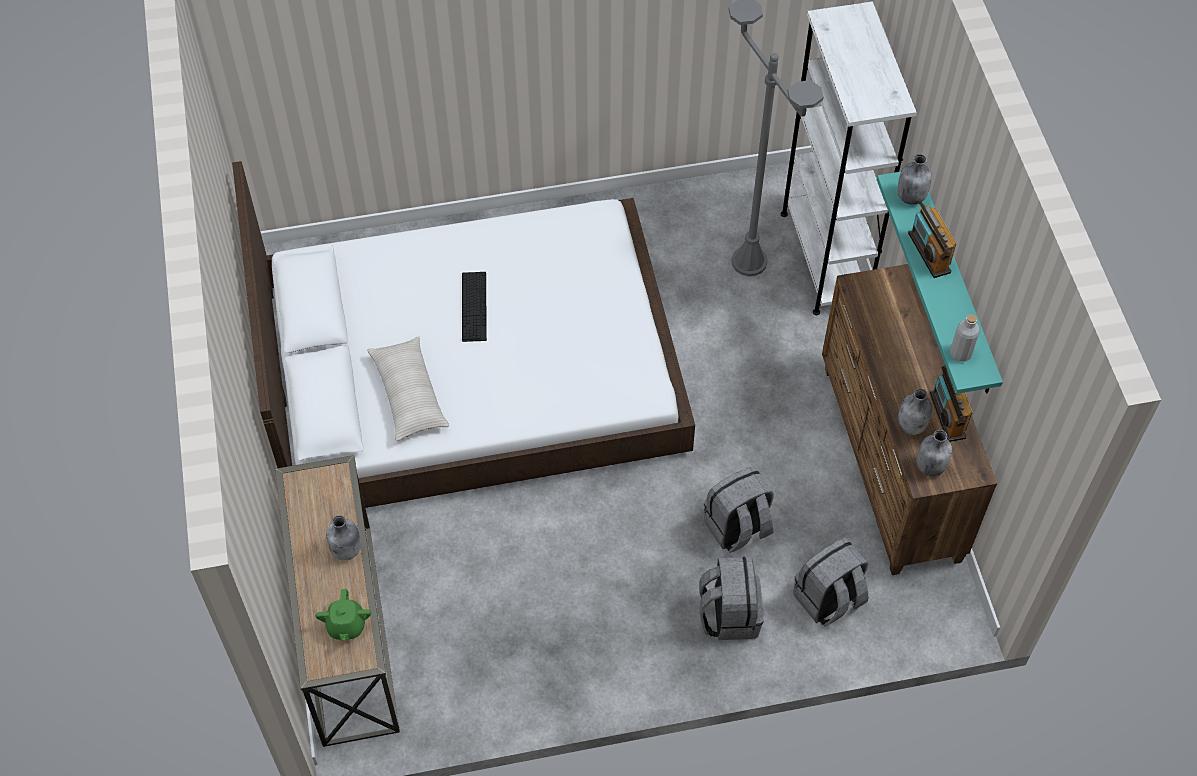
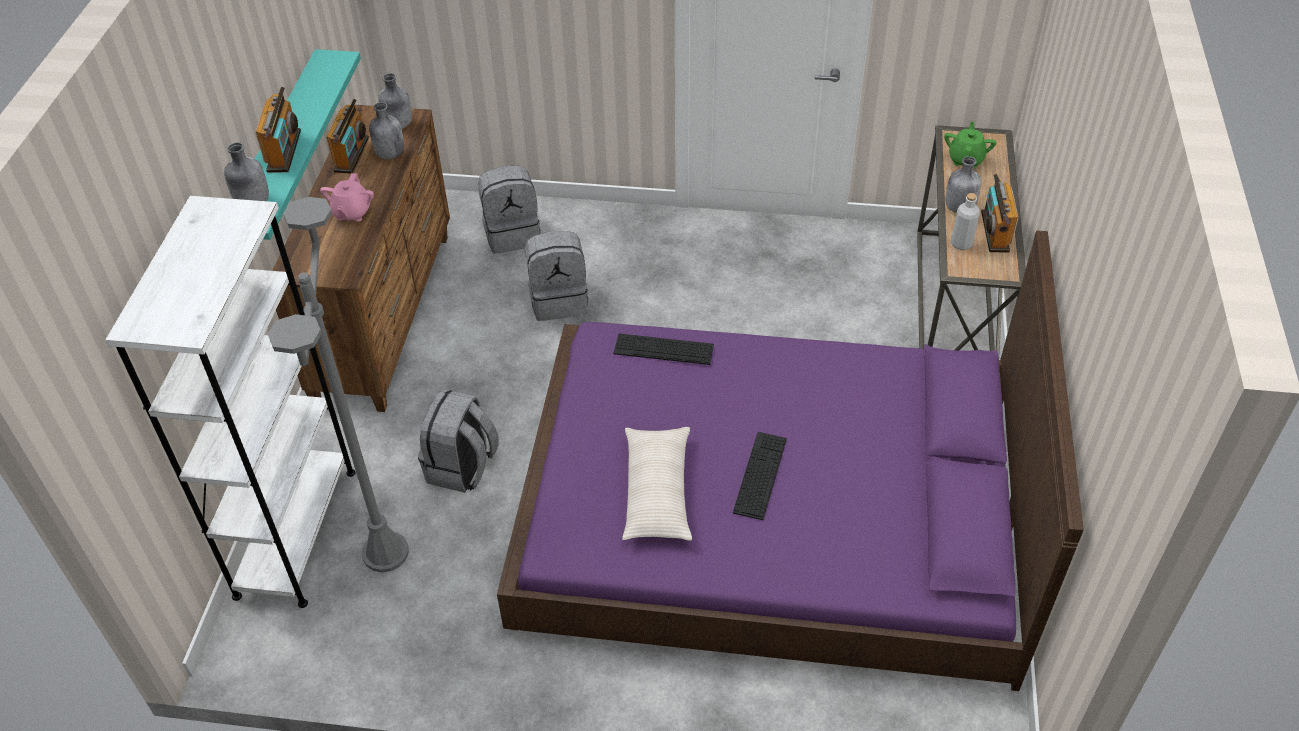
camera: 160 degrees left, 10 degrees down
(309, 529) = (994, 231): none -> radio
(409, 394) = (862, 399): beige pillow -> beige pillow (657, 492)
(471, 370) = (771, 513): white bed -> purple bed
(589, 394) = (663, 349): none -> keyboard
(729, 614) = (603, 243): grey backpack -> grey backpack (462, 468)
(896, 348) = (352, 213): none -> pink teapot
(960, 353) = (332, 73): grey bottle -> grey bottle (961, 244)

